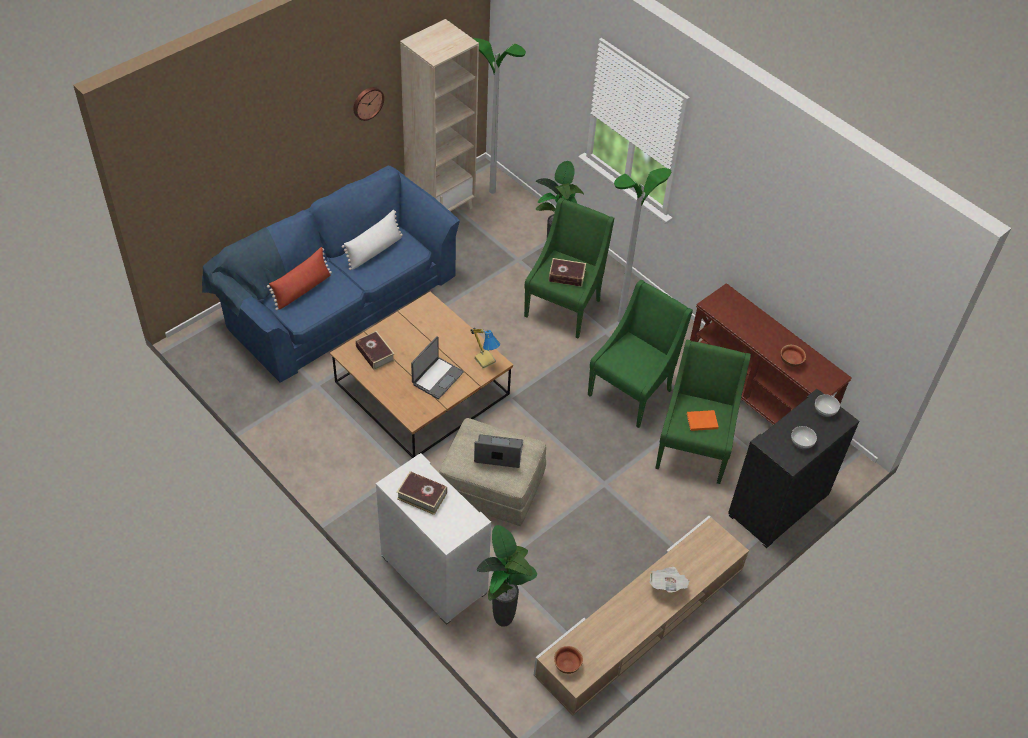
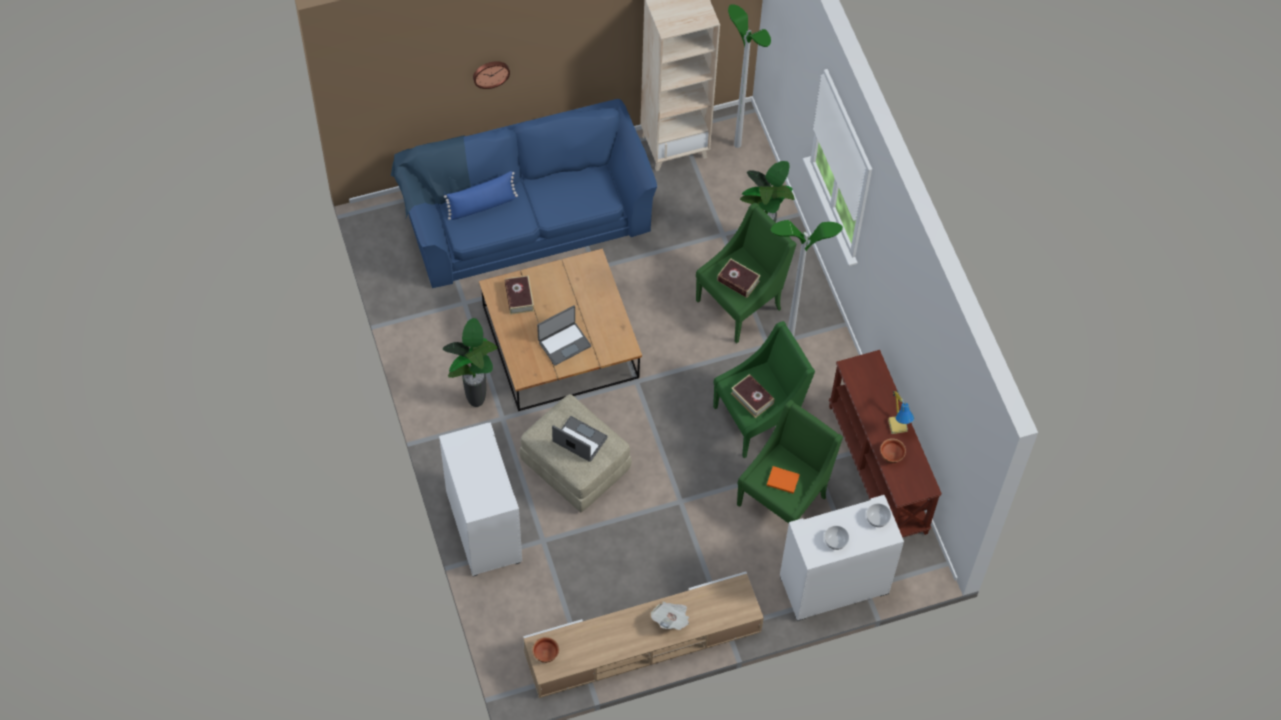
camera: 25 degrees right, 10 degrees up
(302, 290) = (482, 205): red pillow -> blue pillow
(367, 102) = (602, 41): wall clock -> wall clock (490, 73)
(374, 251) = (569, 186): white pillow -> none
(422, 496) = (472, 462): book -> book (752, 398)
(485, 360) = (618, 341): table lamp -> table lamp (898, 425)
(503, 619) = (523, 591): potted plant -> potted plant (477, 401)
(779, 505) = (833, 586): black cabinet -> white cabinet

